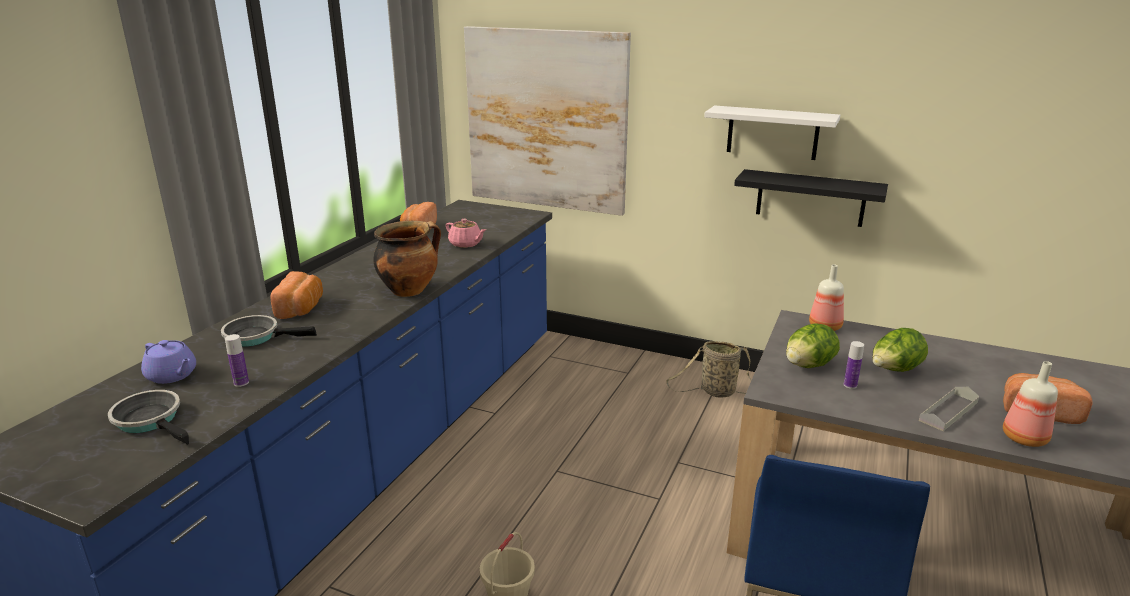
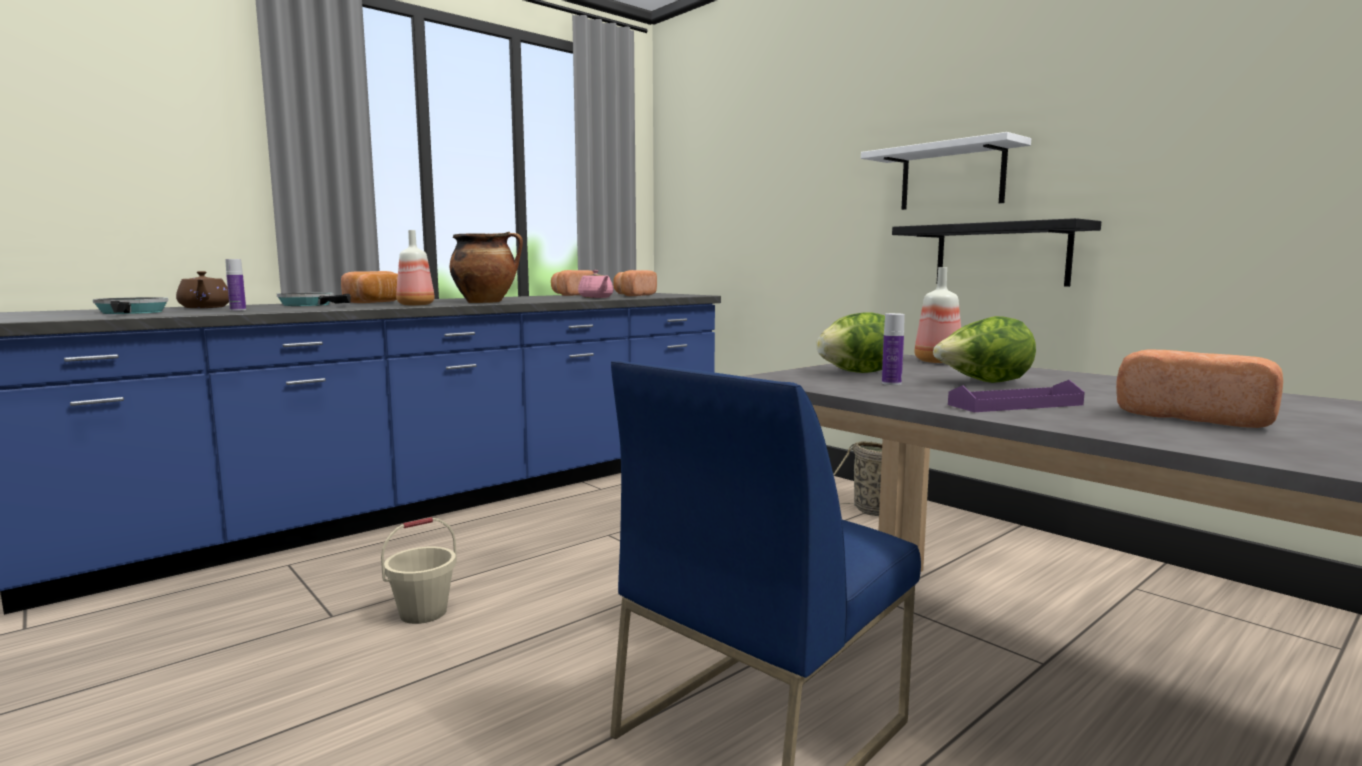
camera: 25 degrees right, 15 degrees down
(172, 376) = (205, 307): purple teapot -> brown teapot
(479, 225) = (633, 295): none -> bread
(546, 120) = (731, 205): picture -> none
(948, 411) = (1015, 405): grey tray -> purple tray
(1023, 438) = (1117, 428): bottle -> bottle (414, 305)

